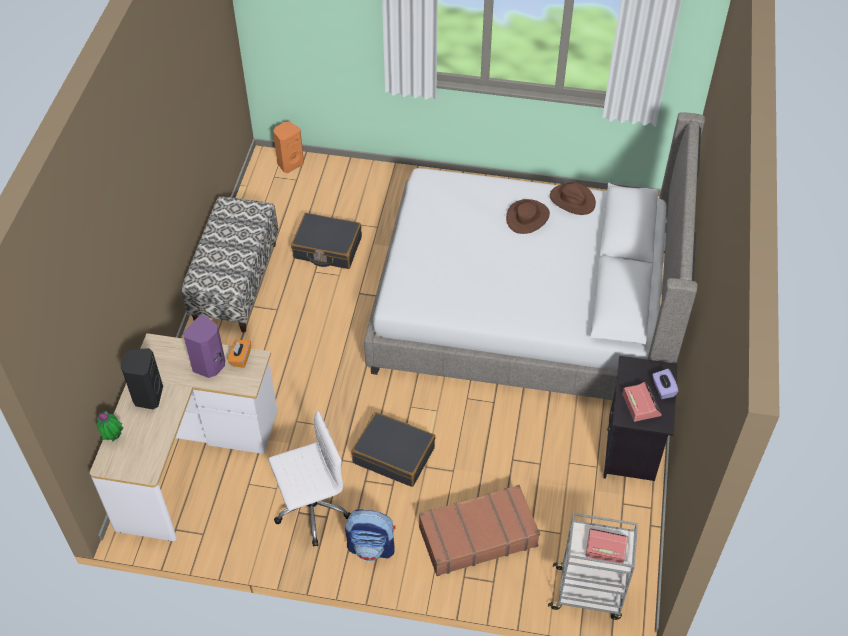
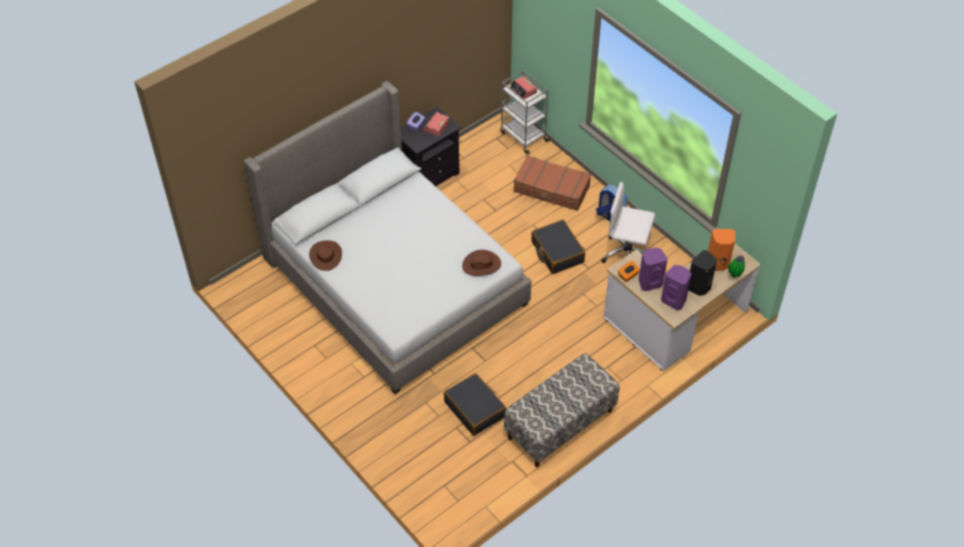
camera: 140 degrees left, 0 degrees up
(167, 362) = (674, 300): none -> purple speaker
(290, 163) = (435, 505): orange speaker -> orange speaker (718, 263)
(527, 217) = (366, 262): brown hat -> brown hat (481, 264)

